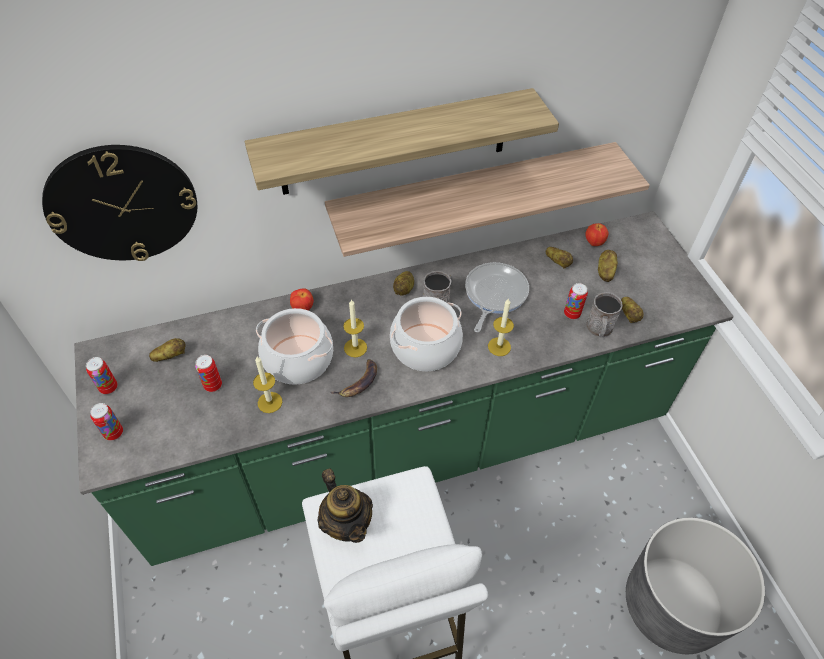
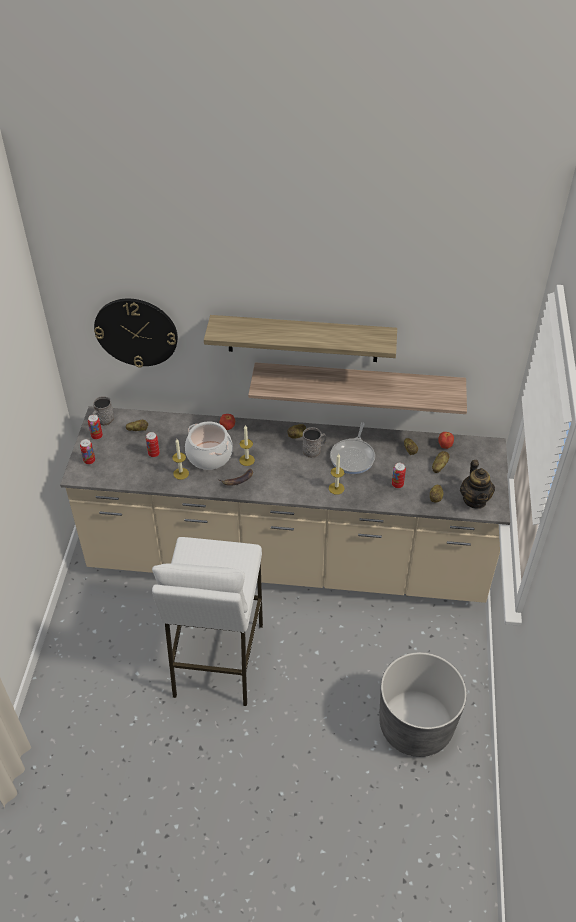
camera: 25 degrees right, 5 degrees down
(347, 523) = (195, 556): teapot -> teapot (475, 500)
(409, 445) = (288, 559): green counter -> beige counter
(425, 347) = (290, 473): cooking pot -> none
(494, 294) = (353, 457): frying pan -> frying pan turned 150 degrees clockwise
(599, 329) = (409, 499): grey mug -> grey mug (103, 421)

